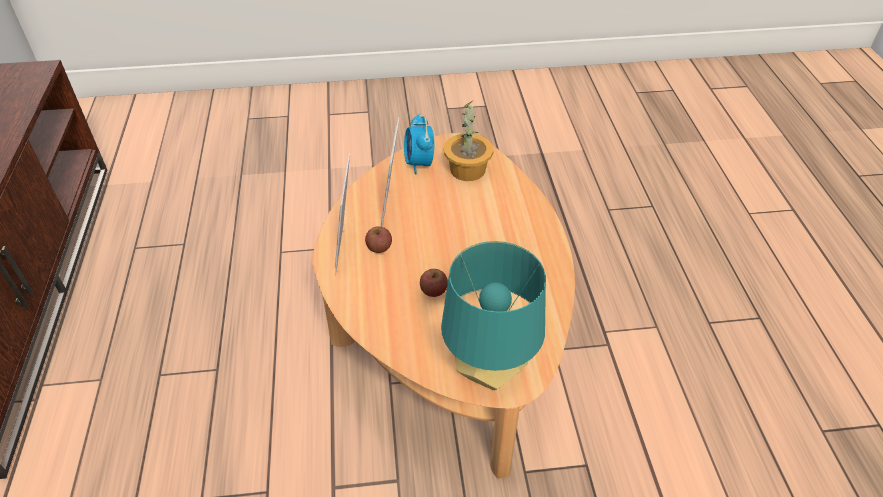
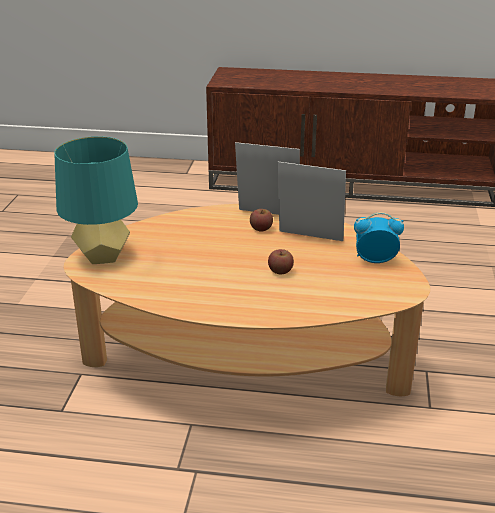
camera: 105 degrees right, 15 degrees down
(433, 290) = (198, 245): apple -> apple (280, 271)
(468, 170) = (357, 286): potted plant -> none

